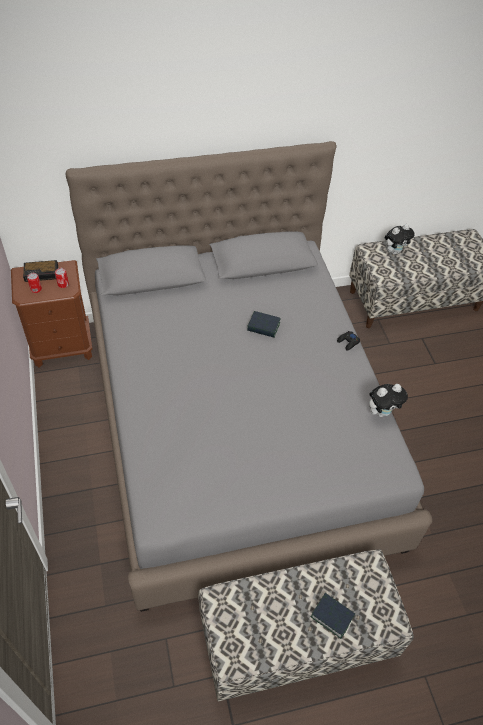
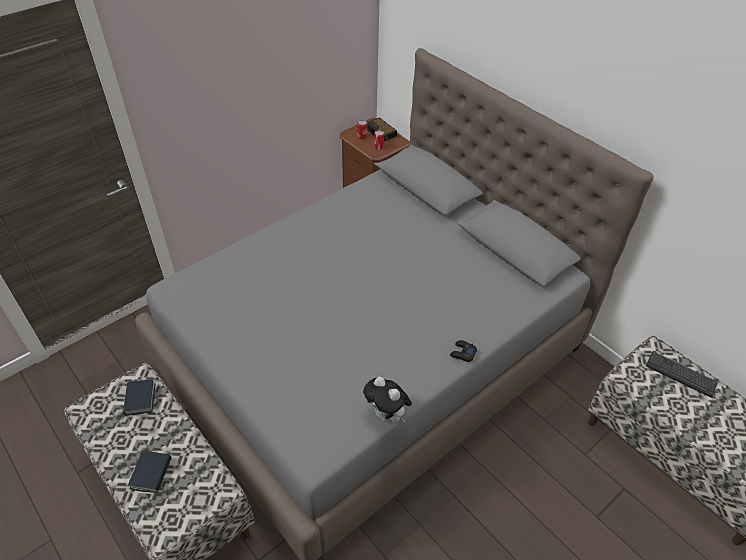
camera: 65 degrees right, 5 degrees down
(263, 327) = (429, 279): book -> book (140, 399)
(394, 251) = (680, 374): plush toy -> keyboard

